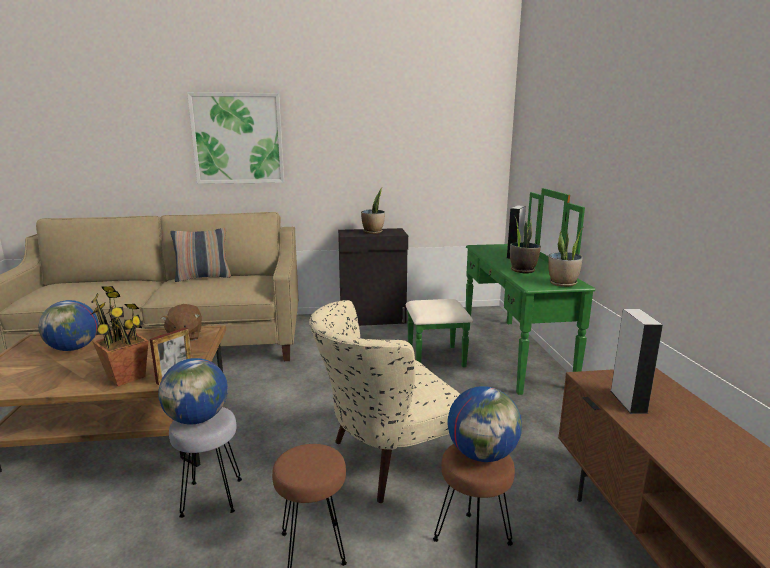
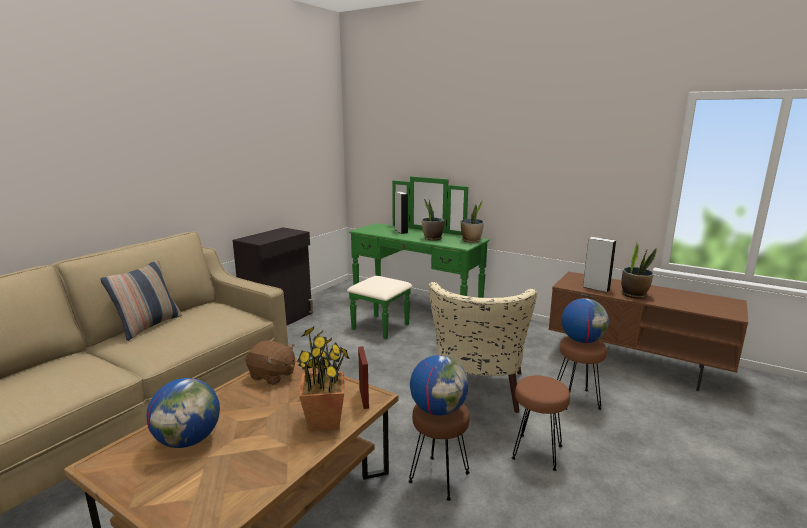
camera: 50 degrees left, 0 degrees up
(211, 497) = (438, 478): grey stool -> brown stool
(238, 139) = (116, 150): picture -> none
(373, 232) = (273, 235): potted plant -> potted plant (634, 295)

